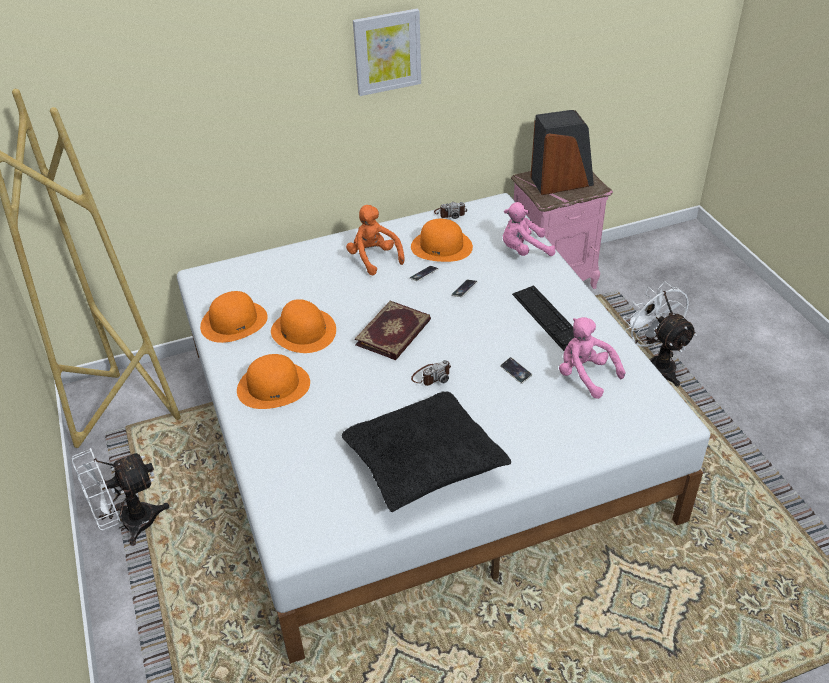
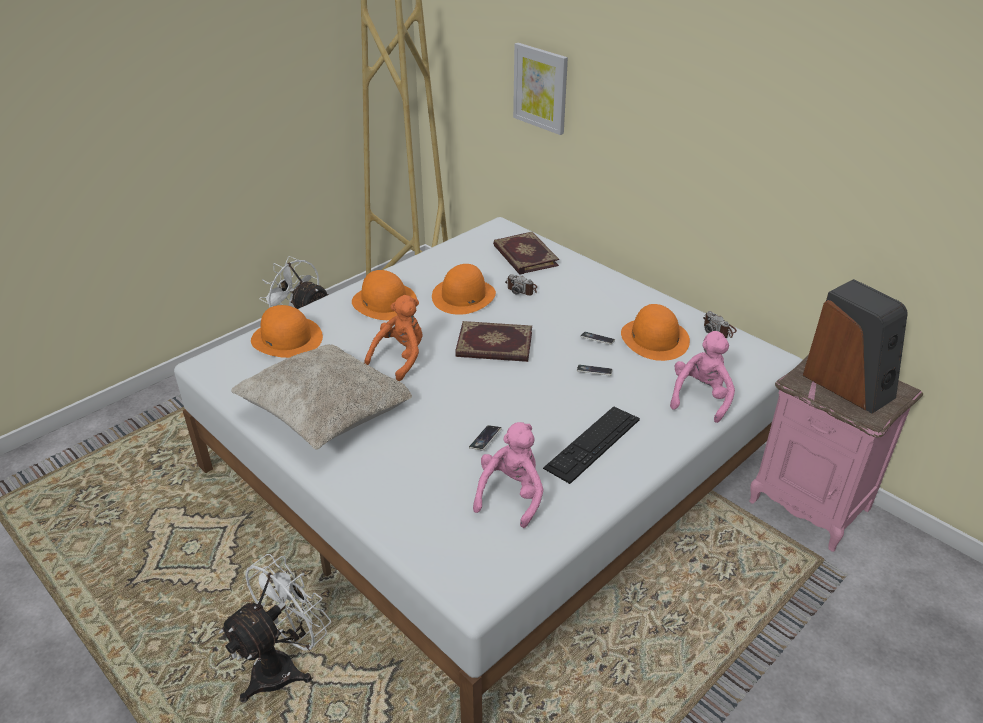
camera: 65 degrees right, 5 degrees down
(234, 321) = (453, 259): orange hat -> orange hat (287, 338)
(266, 276) = (524, 256): none -> book
(374, 258) = (598, 303): orange plush toy -> orange plush toy (400, 358)
(387, 51) = (717, 106): picture -> picture (541, 88)
(424, 462) = (326, 410): black pillow -> beige pillow
(431, 376) = (446, 384): camera -> camera (522, 289)
(524, 250) = (700, 397): pink plush toy -> pink plush toy turned 60 degrees clockwise
(655, 365) = (733, 649): white fan -> white fan (284, 665)

